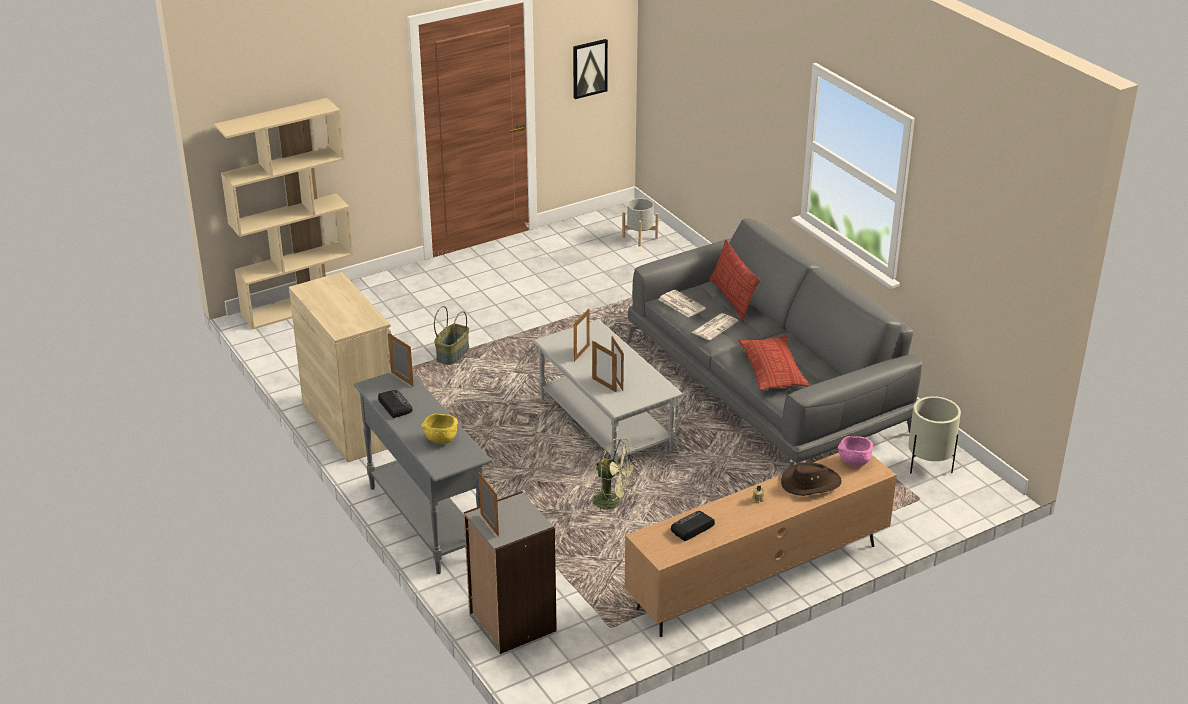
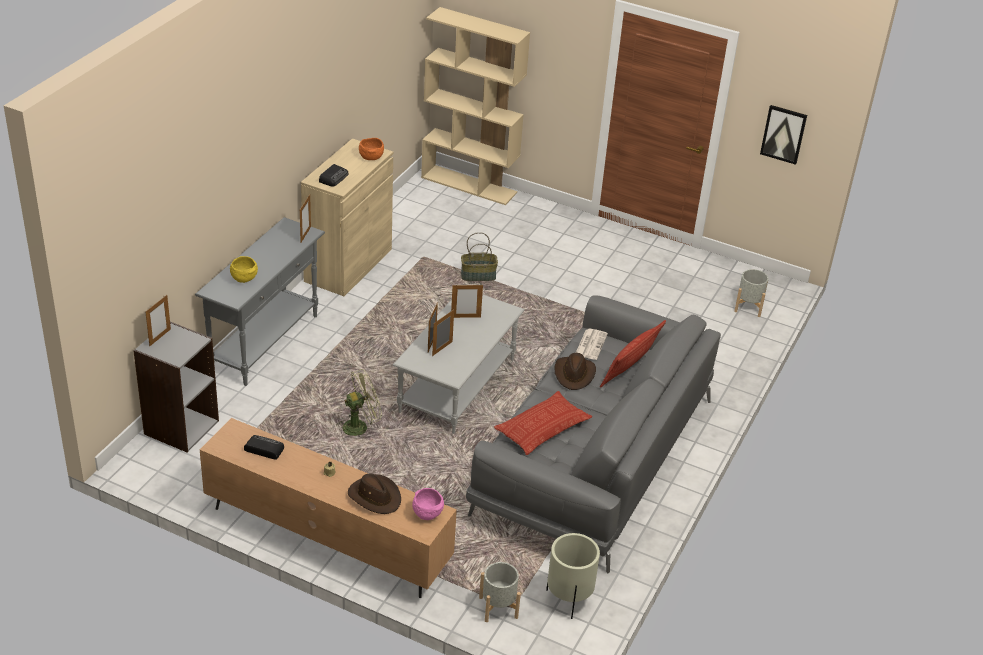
camera: 55 degrees right, 5 degrees up
(339, 287) = (371, 157): none -> orange bowl
(394, 406) = (269, 244): radio -> radio (334, 178)
(613, 502) = (360, 426): green fan -> green fan turned 105 degrees counterclockwise
(715, 327) = (574, 374): newspaper -> brown hat
(914, 506) = (498, 607): none -> grey planter

